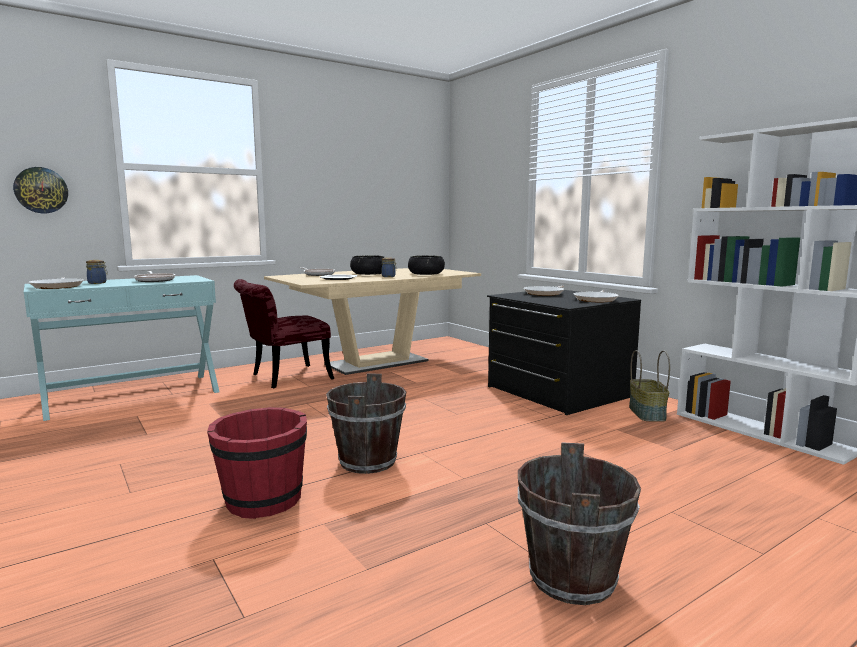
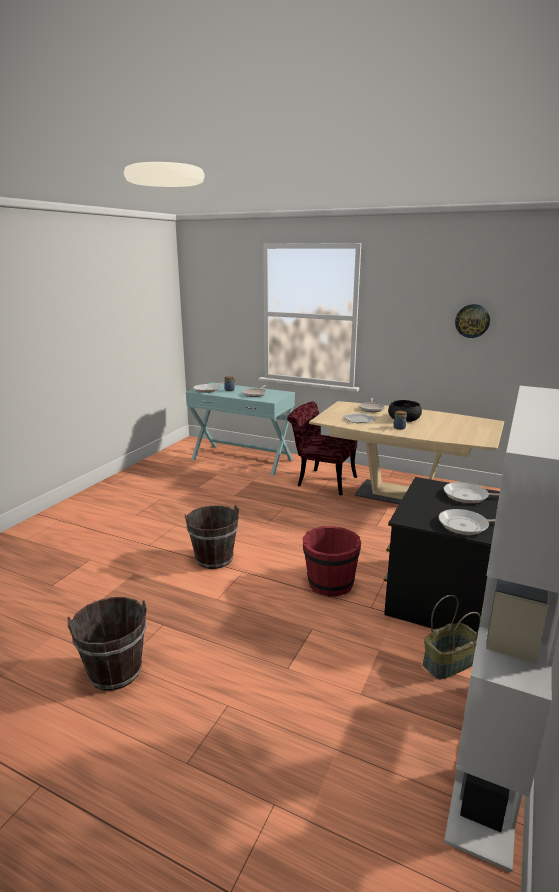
camera: 60 degrees right, 10 degrees up
(41, 190) = (228, 328): wall clock -> wall clock (472, 321)
(262, 501) = (146, 548): red bucket -> red bucket (329, 583)
(426, 274) = (442, 433): black bowl -> none

